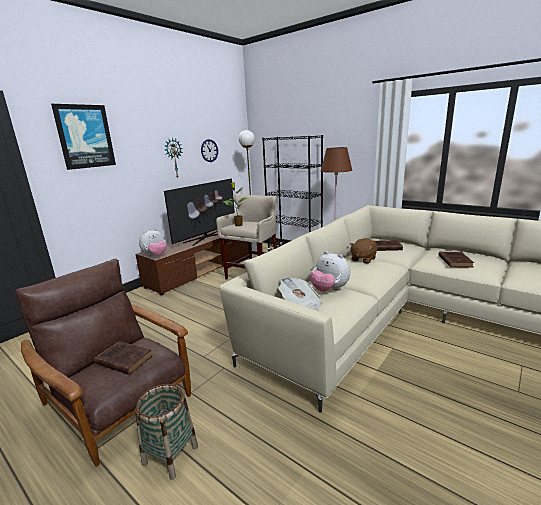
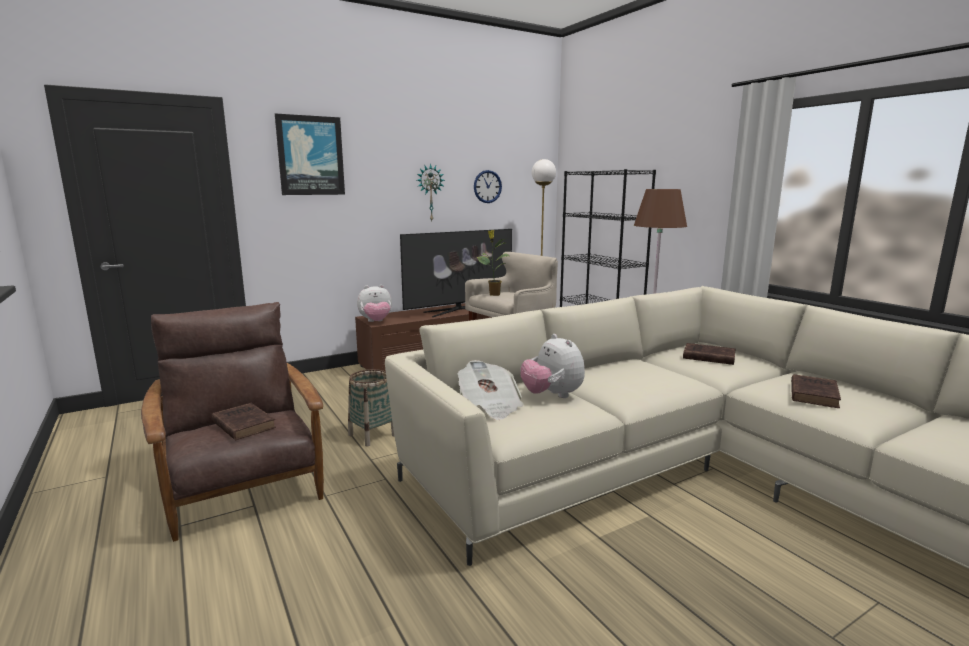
camera: 20 degrees right, 5 degrees down
(170, 455) = (253, 555): basket -> basket (372, 435)
(363, 259) = (651, 367): brown plush toy -> none

